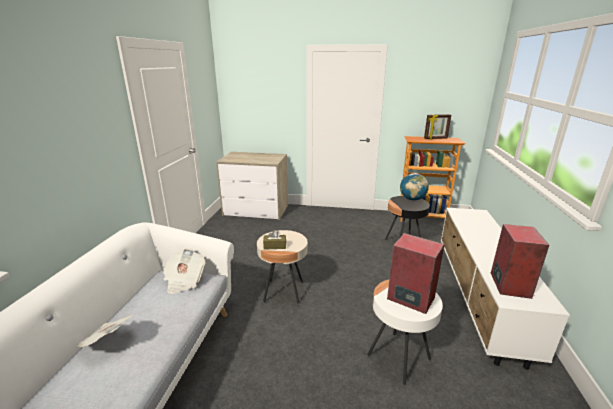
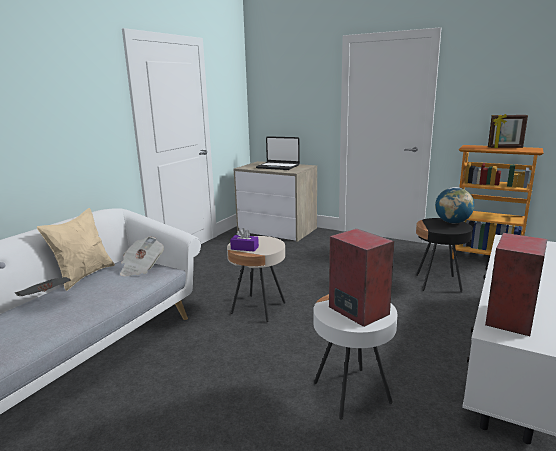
camera: 20 degrees right, 5 degrees down
(128, 300) = (83, 276): none -> beige pillow
(255, 157) = (278, 166): none -> laptop
(275, 246) = (244, 248): brown tissue box -> purple tissue box

